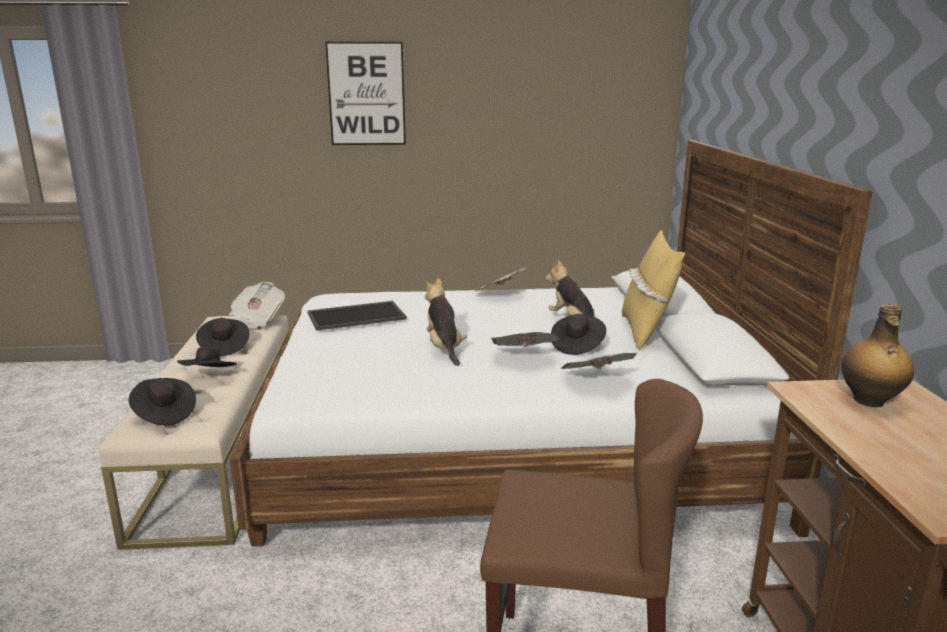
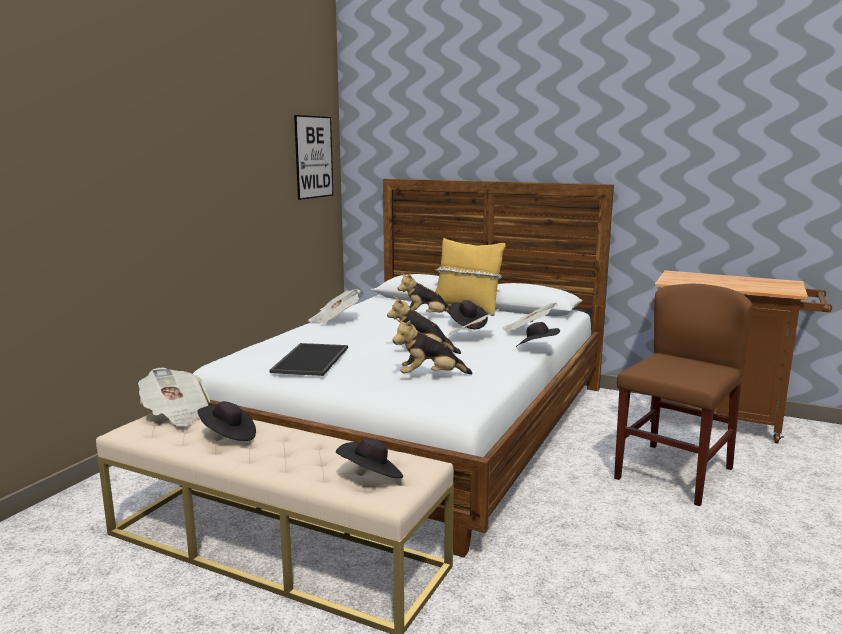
camera: 60 degrees left, 5 degrees down
(209, 377) = (303, 449): black hat -> black hat (537, 348)
(364, 369) = (430, 377): none -> plush toy
(366, 94) = (148, 147): picture -> picture (314, 157)
(869, 401) = (687, 278): bottle -> none

